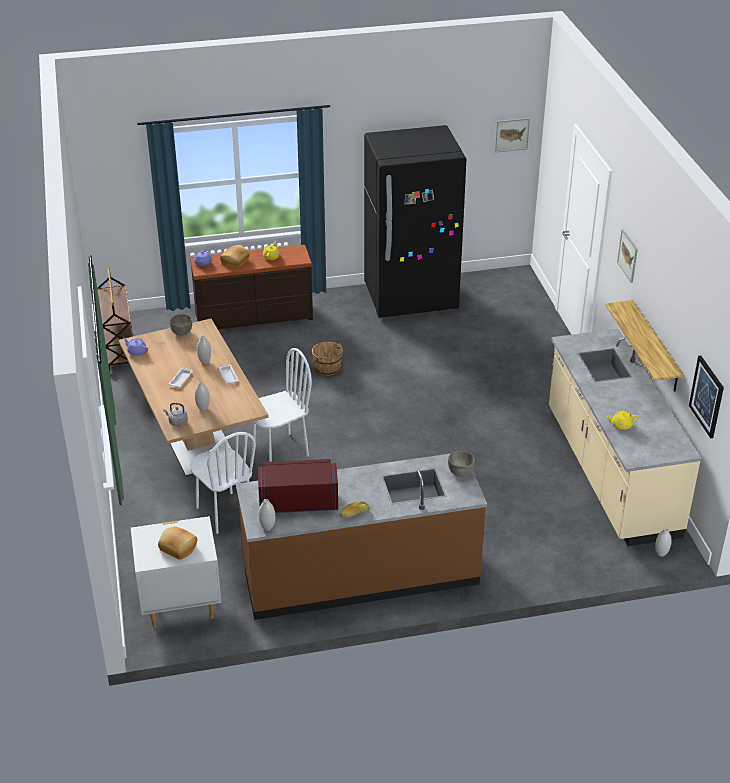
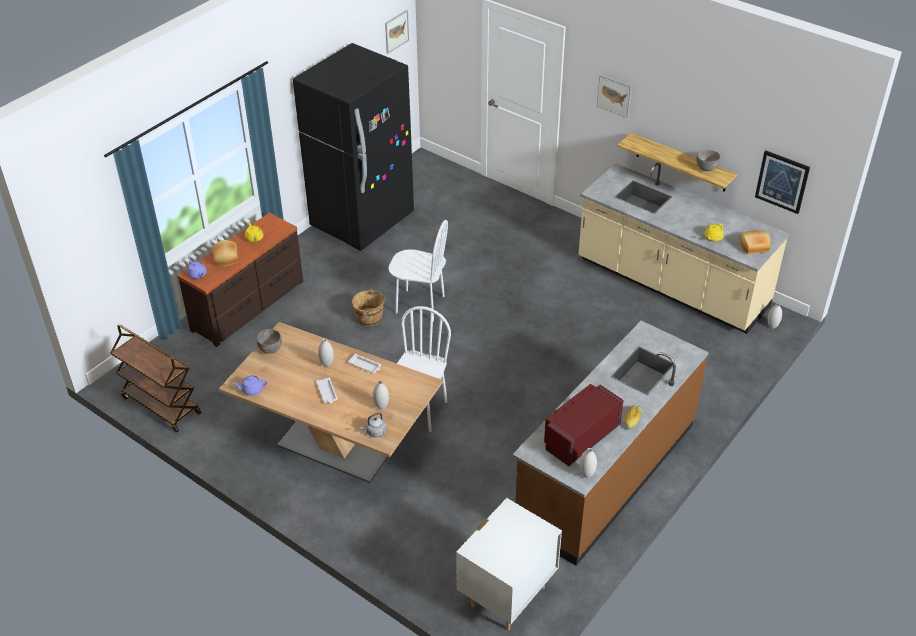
camera: 40 degrees left, 5 degrees up
(177, 548) = (518, 542): bread -> bread (754, 247)
(225, 512) = (441, 492): white chair -> white chair (420, 305)
(460, 472) = (660, 338): grey bowl -> grey bowl (706, 168)

